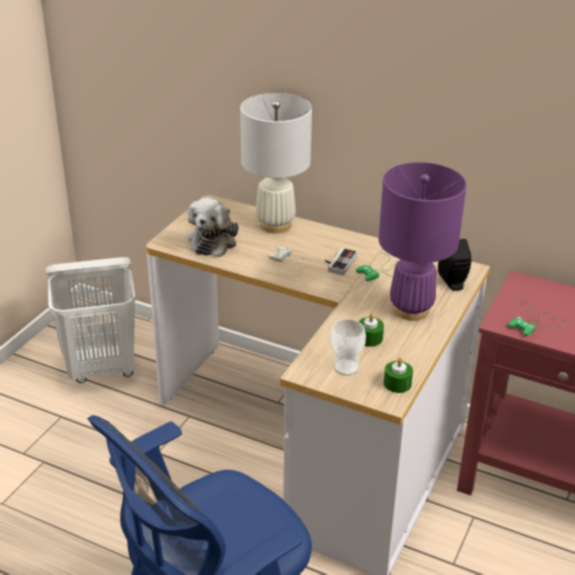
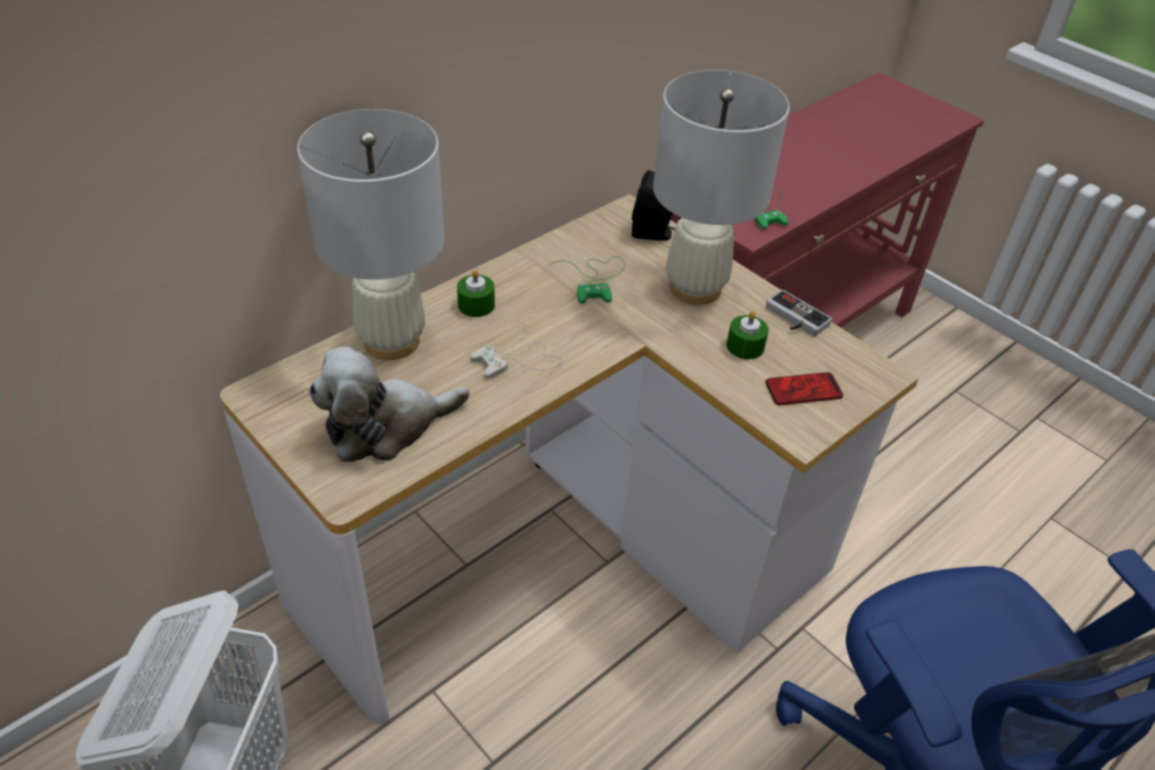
camera: 70 degrees left, 10 degrees up
(214, 240) = (386, 426): plush toy -> plush toy turned 120 degrees clockwise
(338, 263) = (545, 312): game controller -> game controller (793, 319)
(346, 367) = (803, 390): cup -> phone
(397, 383) = (851, 356): green candle -> green candle (476, 305)
(411, 309) = (695, 288): purple table lamp -> white table lamp

